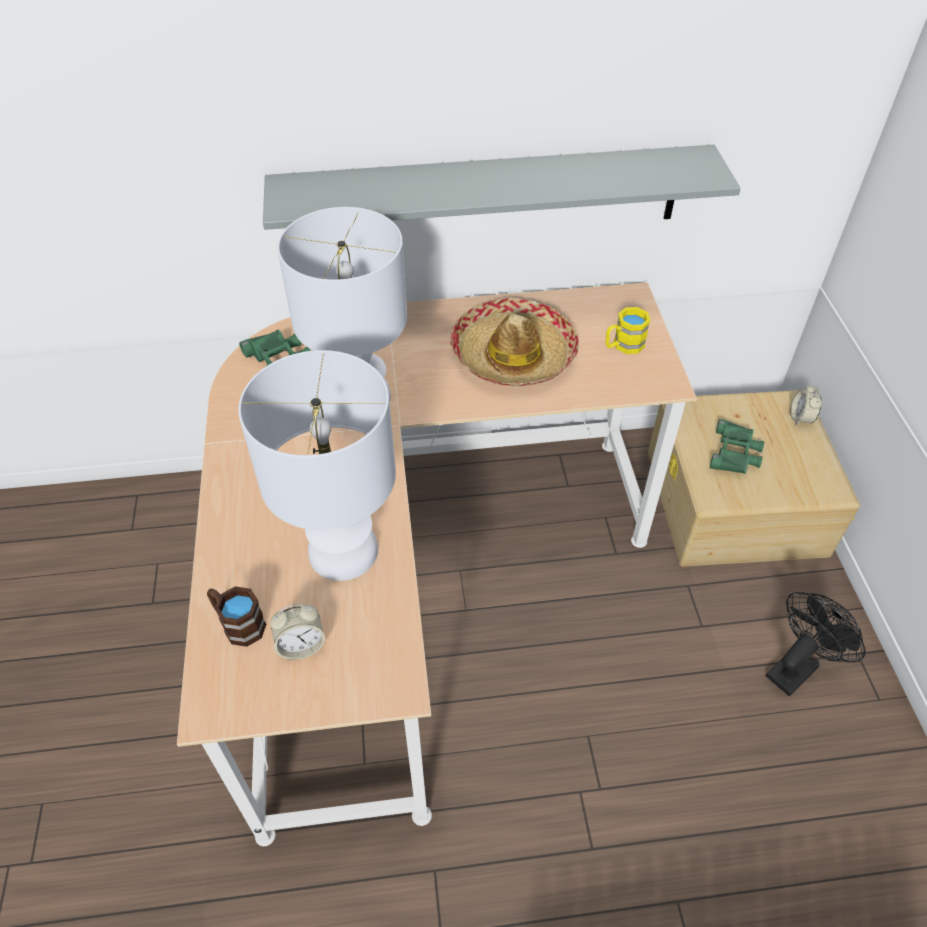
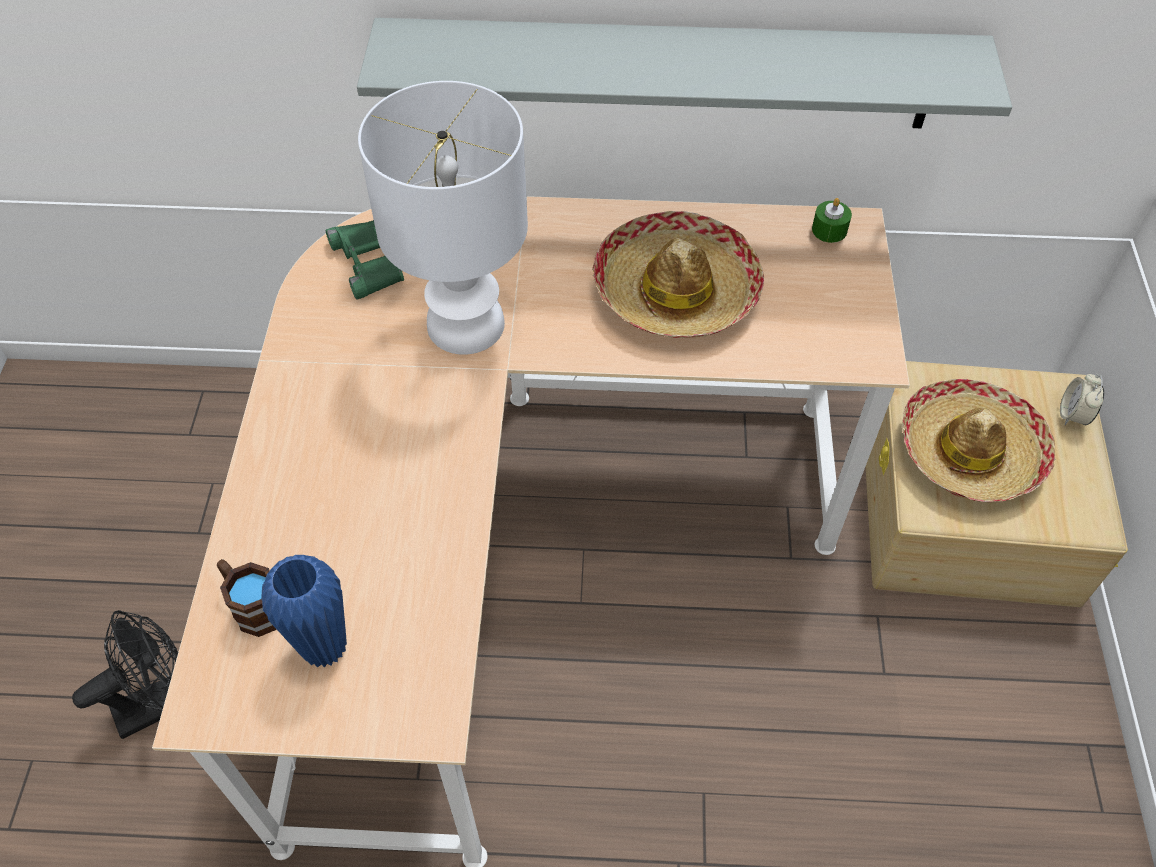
camera: 10 degrees right, 5 degrees up
(301, 646) = (324, 647): alarm clock -> blue vase
(341, 552) = (398, 531): white table lamp -> none
(614, 301) = (829, 230): none -> green candle
(623, 346) = (826, 296): yellow mug -> none
(735, 453) = (970, 451): green binoculars -> hat
(796, 666) = (999, 748): black fan -> black fan (159, 702)

